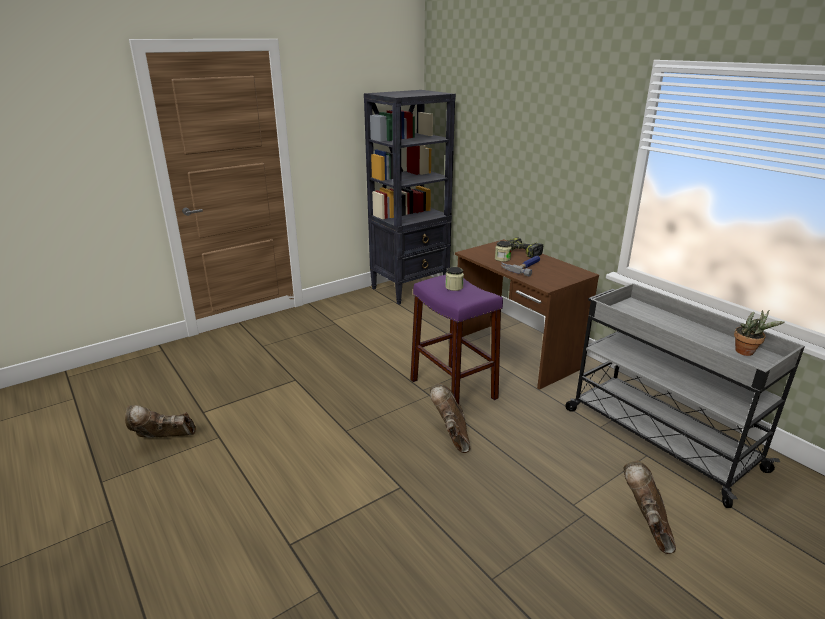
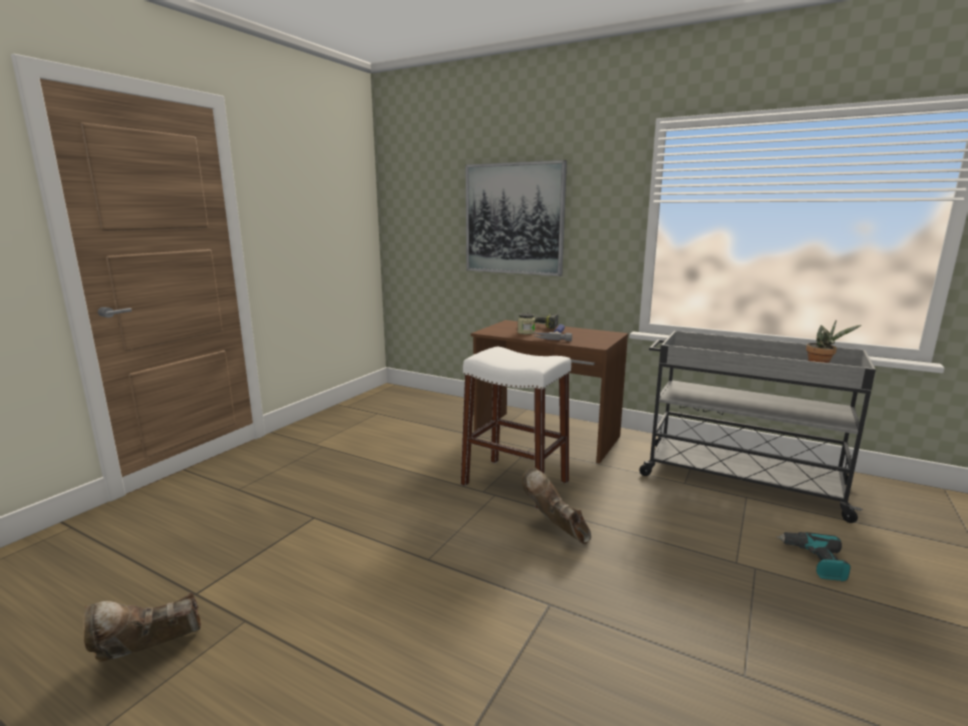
camera: 25 degrees left, 10 degrees down
(410, 289) = (387, 399): black bookcase -> none
(453, 389) = (515, 482): purple stool -> white stool
(454, 287) = (512, 356): jar -> none
(524, 143) = (514, 219): none -> picture
(646, 526) = (814, 561): brown boot -> power drill

